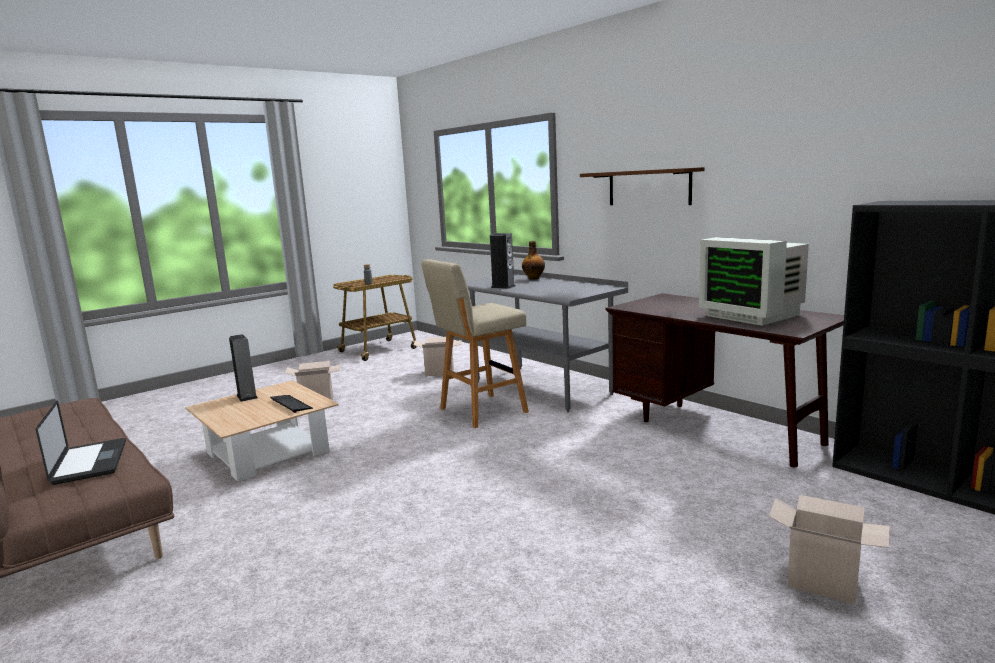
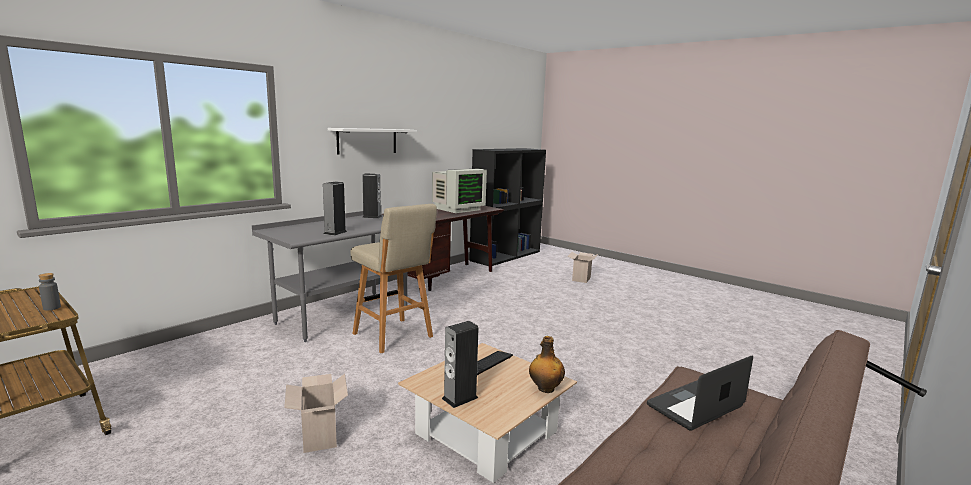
camera: 100 degrees left, 0 degrees up
(440, 372) = (249, 363): cardboard box -> none
(534, 278) = (300, 226): bottle -> bottle (545, 388)
(598, 287) = (372, 216): none -> speaker
(649, 187) = (367, 141): brown shelf -> white shelf

